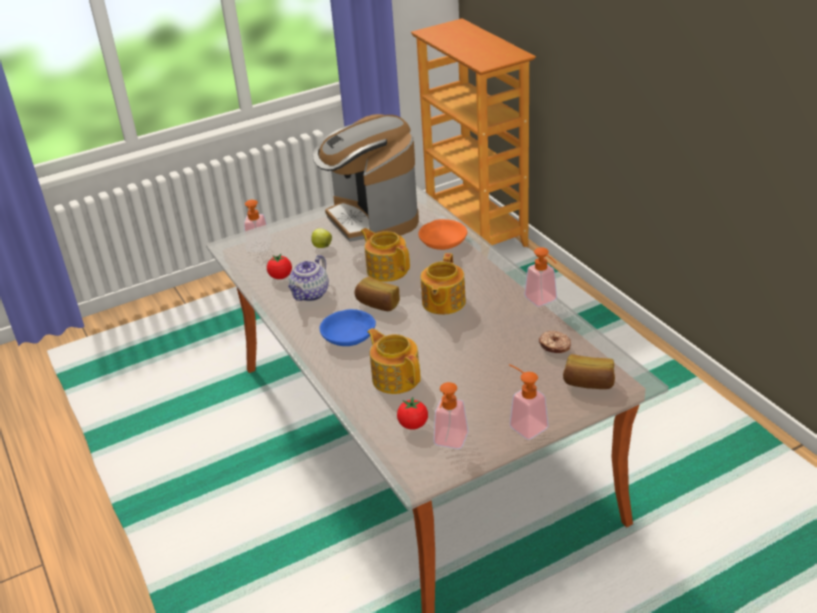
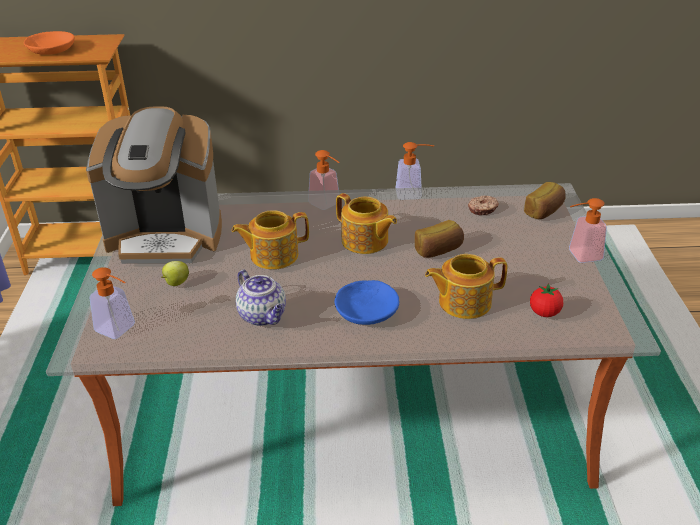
camera: 65 degrees left, 0 degrees up
(280, 277) = (202, 328): tomato -> none
(377, 304) = (329, 278): bread -> bread (439, 250)
(443, 241) = (261, 211): orange bowl -> orange bowl (51, 50)
(449, 443) = (583, 301): soap dispenser -> soap dispenser (328, 205)

